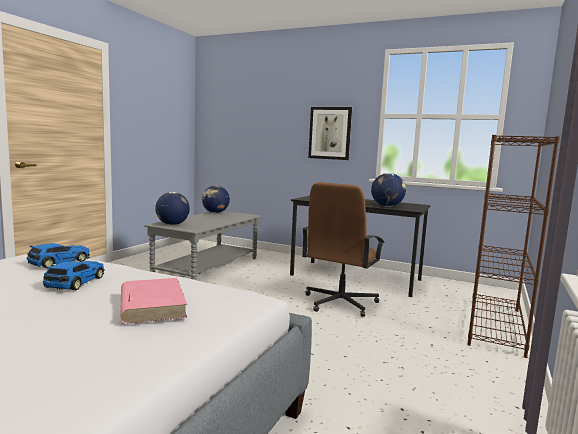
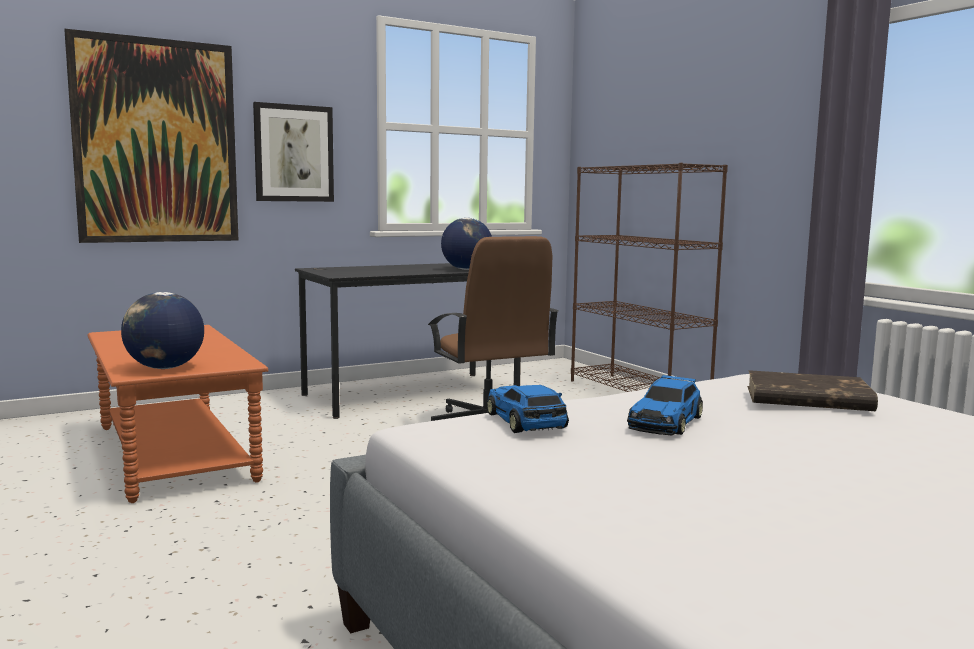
camera: 55 degrees left, 0 degrees up
(74, 283) = (666, 422): toy car -> toy car turned 105 degrees counterclockwise
(152, 304) = (806, 399): pink book -> brown book
(207, 266) = (174, 453): grey coffee table -> orange coffee table
(215, 212) = (114, 336): globe -> none
(269, 128) = (156, 141): none -> picture

